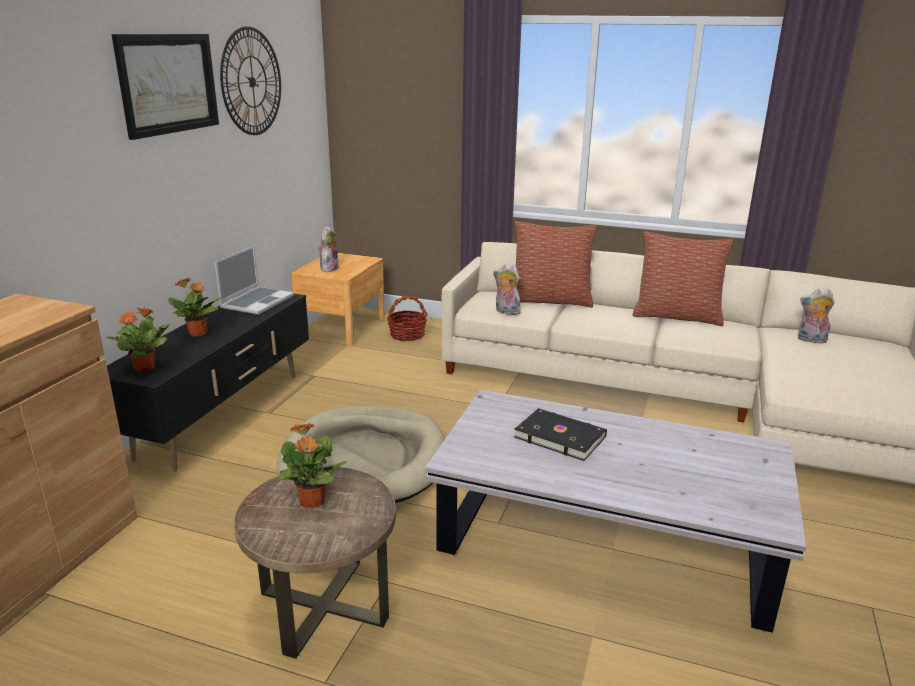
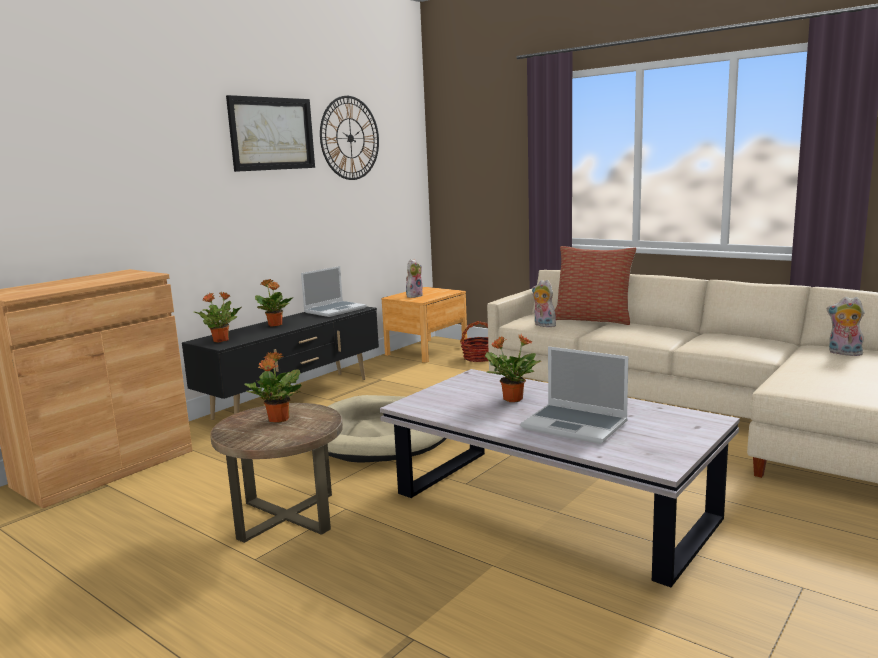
camera: 20 degrees right, 10 degrees down
(560, 436) = (512, 399): black book -> potted plant
(654, 472) = (576, 425): none -> laptop
(677, 316) = (710, 333): pillow -> none

